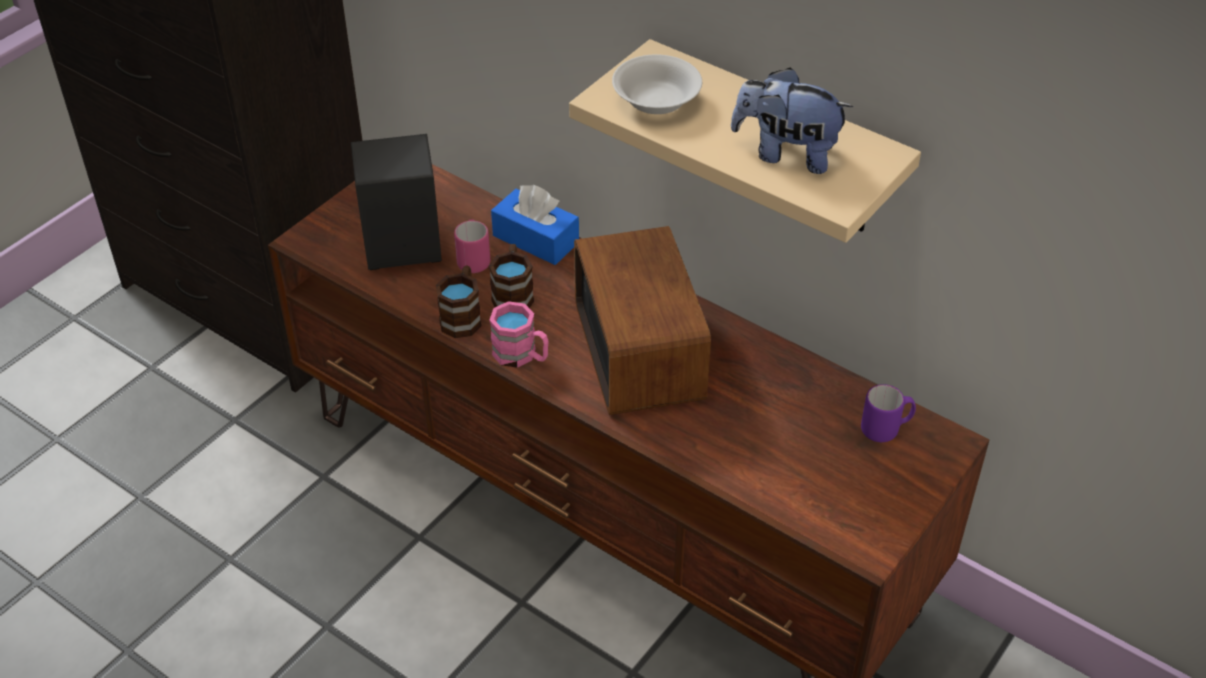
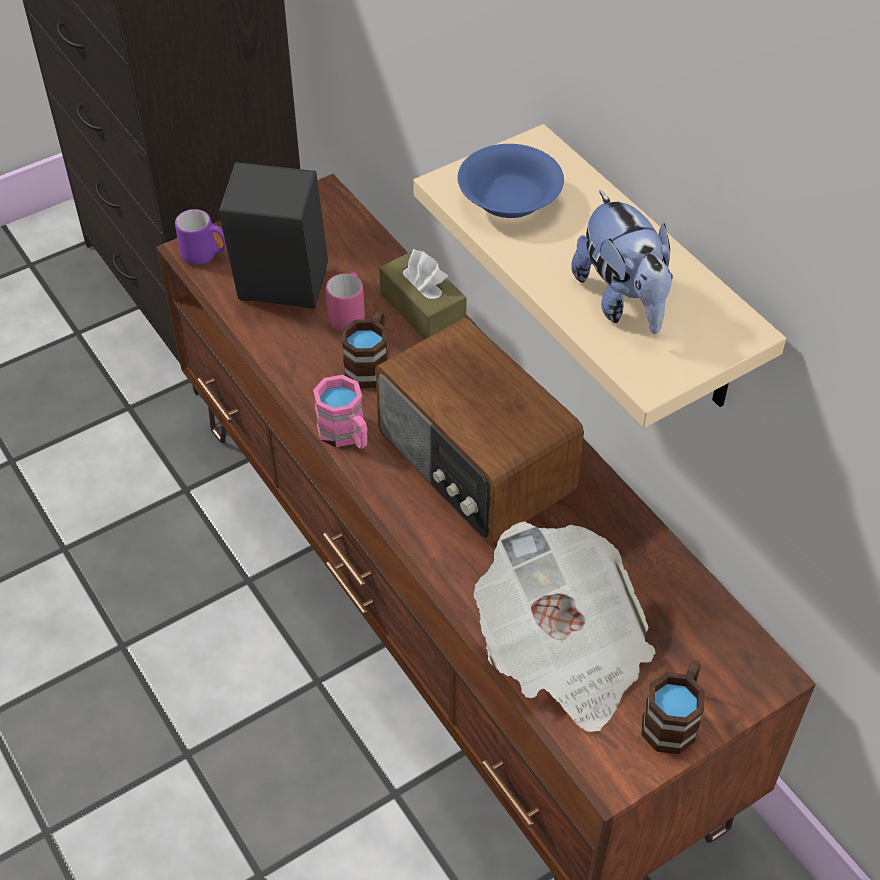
camera: 20 degrees right, 5 degrees up
(462, 316) = (308, 375): brown mug -> brown mug (673, 719)
(535, 239) = (422, 309): blue tissue box -> brown tissue box
(641, 350) = (473, 464): radio -> radio turned 135 degrees clockwise
(656, 100) = (510, 199): white bowl -> blue bowl
(785, 472) = (562, 651): none -> newspaper
(786, 154) = (622, 301): plush toy -> plush toy turned 150 degrees counterclockwise
(886, 429) = (700, 635): purple mug -> purple mug (205, 255)

